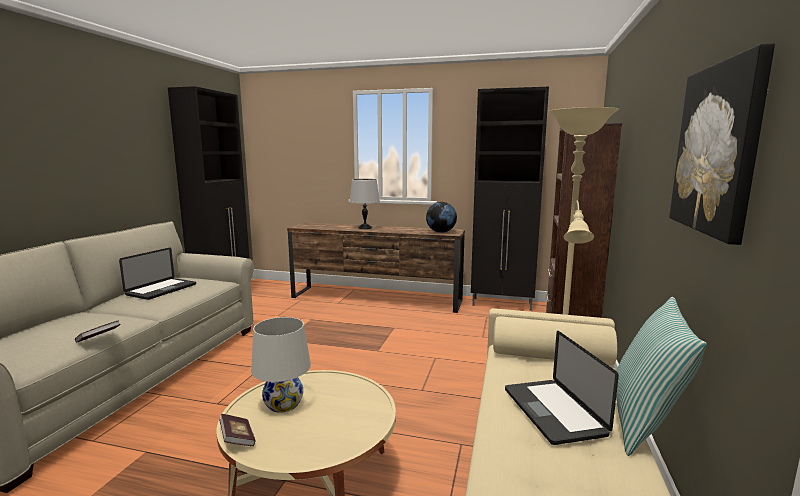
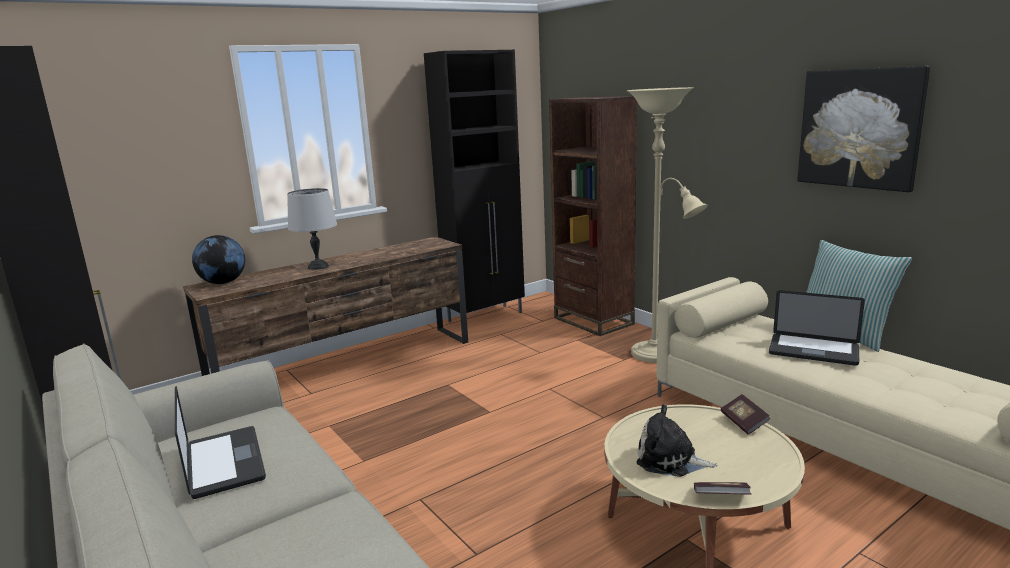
camera: 50 degrees left, 5 degrees up
(99, 338) = (398, 538): book -> book (744, 422)
(283, 404) = (670, 460): white table lamp -> plush toy
(441, 232) = (427, 246): globe -> globe (223, 283)

